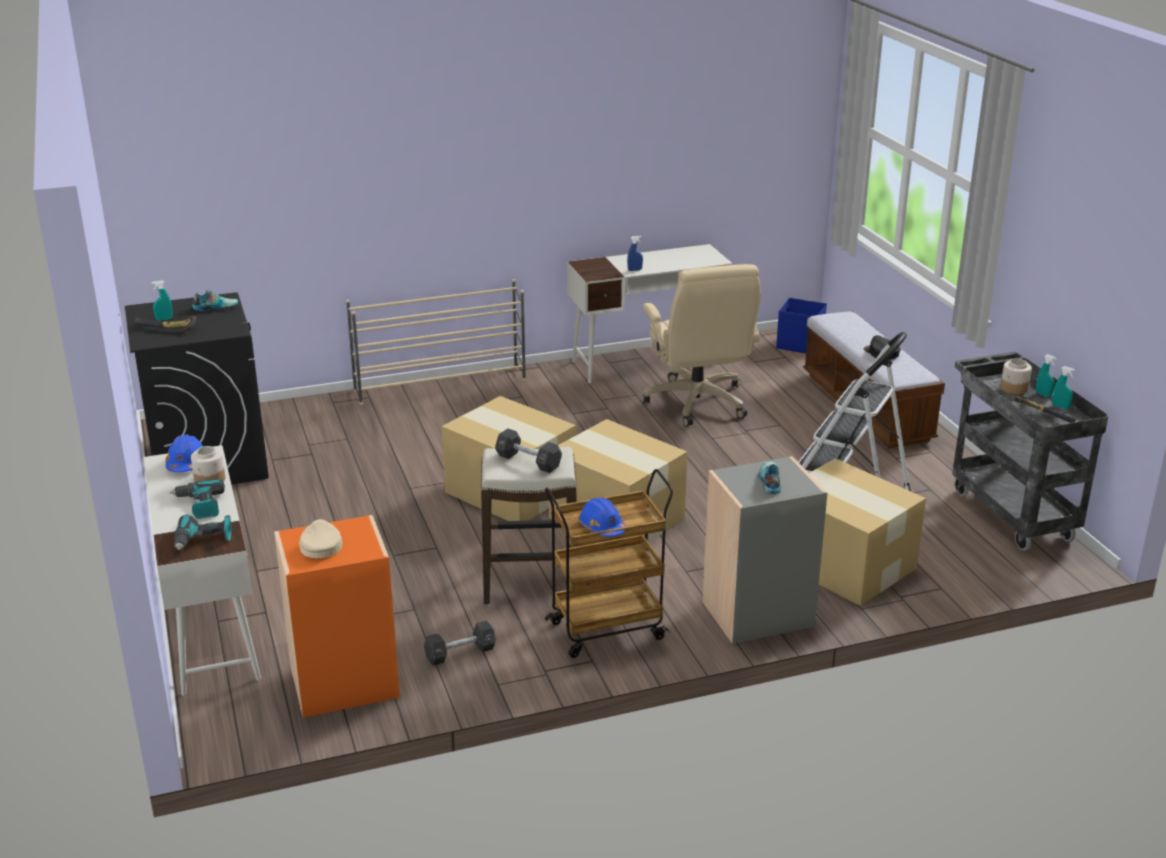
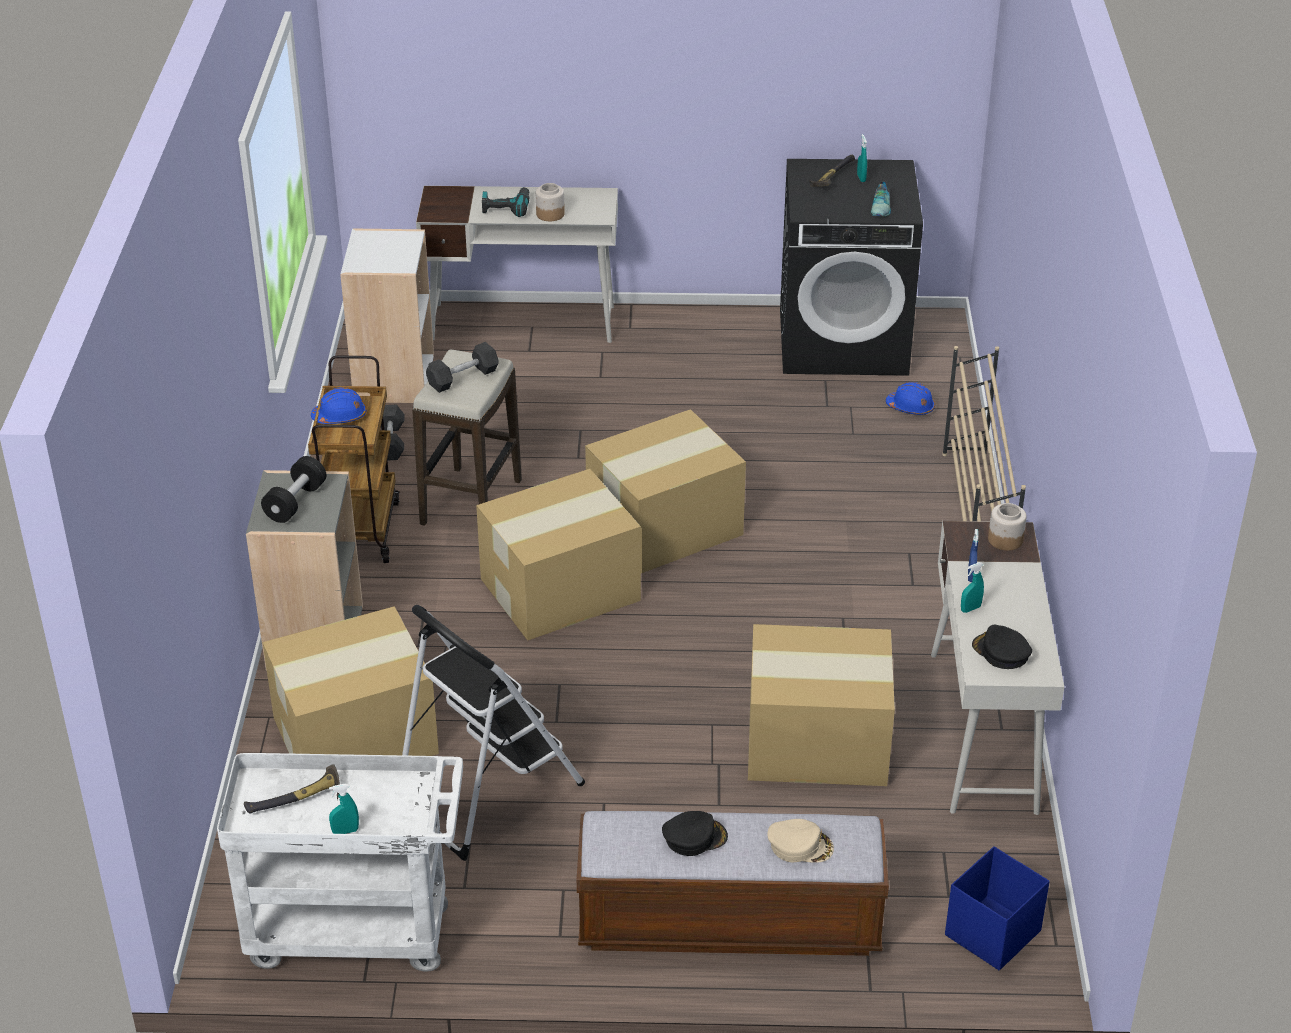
camera: 110 degrees right, 10 degrees up
(186, 463) = (589, 205): blue hard hat -> blue hard hat (910, 407)
(203, 540) = (446, 205): power drill -> none
(320, 545) = (384, 246): beige cap -> beige cap (800, 845)
(343, 684) = (393, 377): orange bookcase -> white bookcase
(696, 258) = (1001, 652): none -> black cap
(698, 405) = (814, 741): beige office chair -> cardboard box
(769, 481) = (295, 502): shoe -> black dumbbell
(1008, 514) = (359, 939): black cart -> white cart
(1014, 388) = (380, 810): jar -> jar (1005, 539)
(1060, 407) = (303, 831): turquoise spray bottle -> turquoise spray bottle (970, 609)

